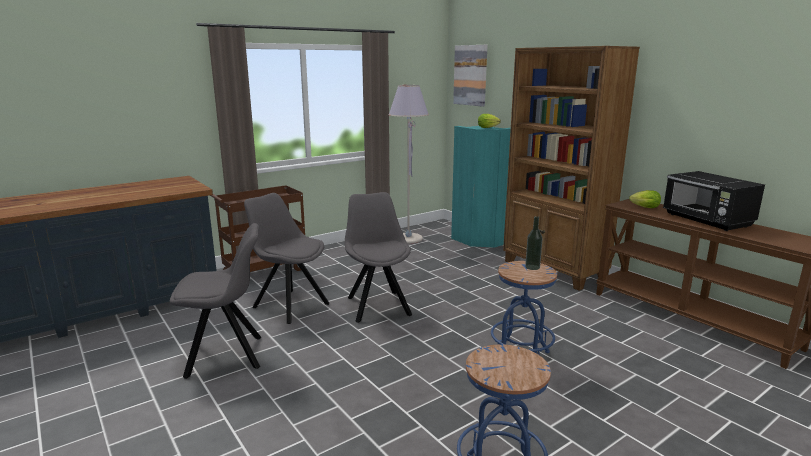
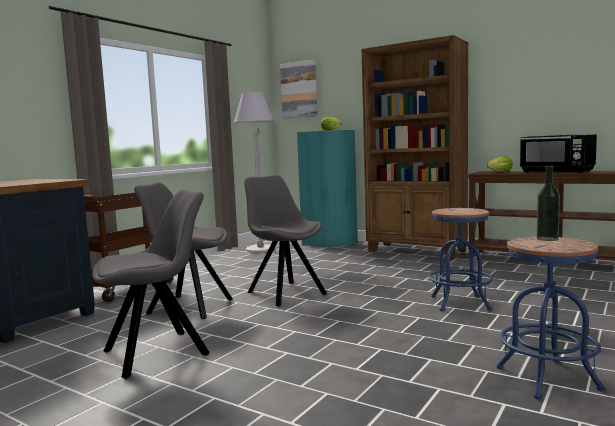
camera: 20 degrees left, 10 degrees down
(532, 267) = (460, 209): bottle -> bottle (547, 239)

